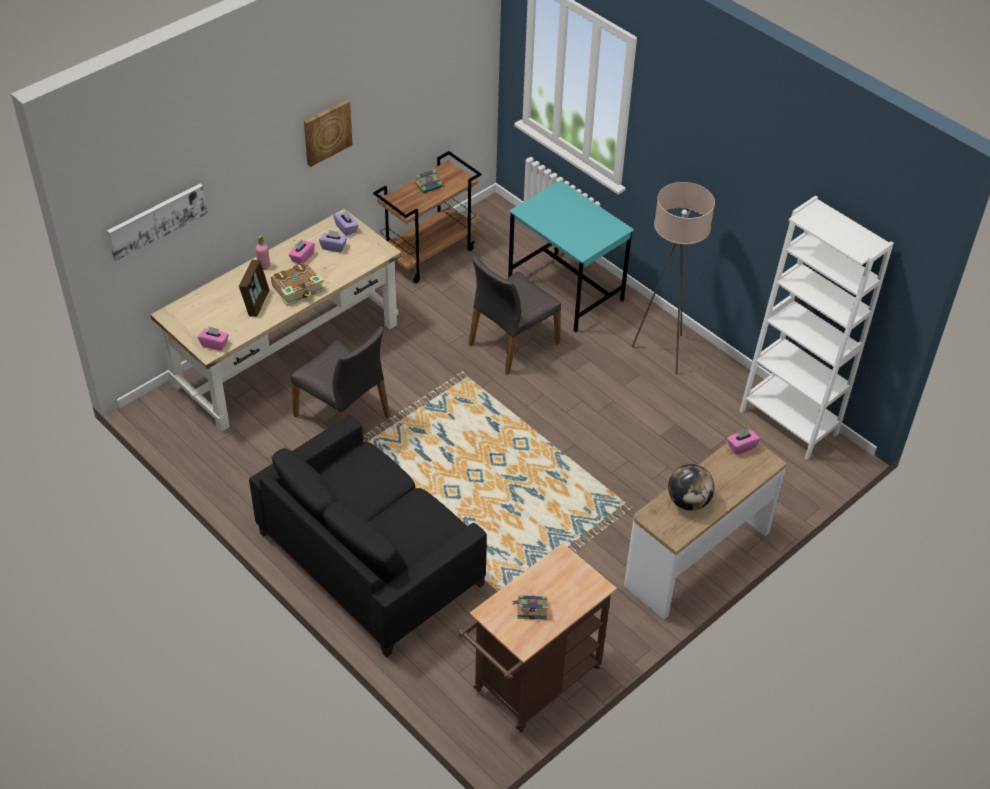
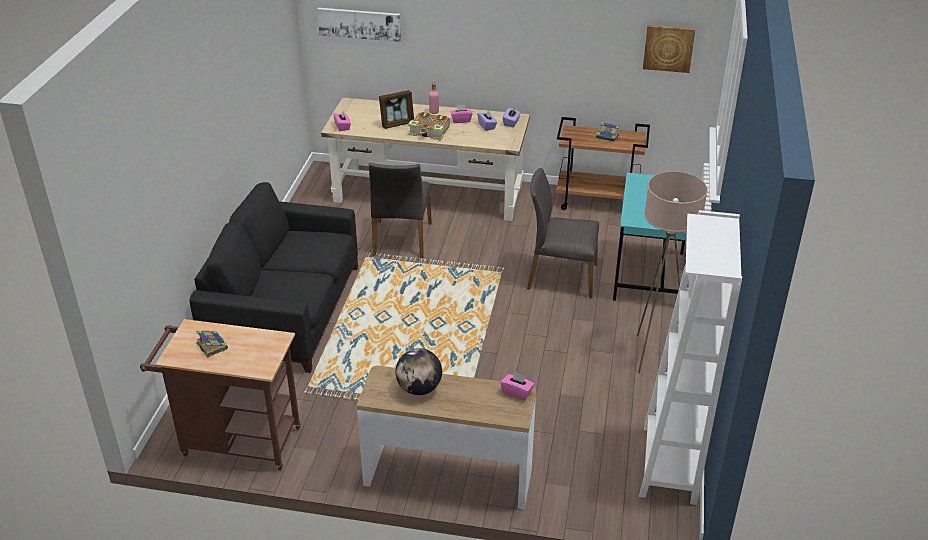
camera: 55 degrees right, 10 degrees down
(327, 132) = (524, 35): picture -> picture (668, 48)

